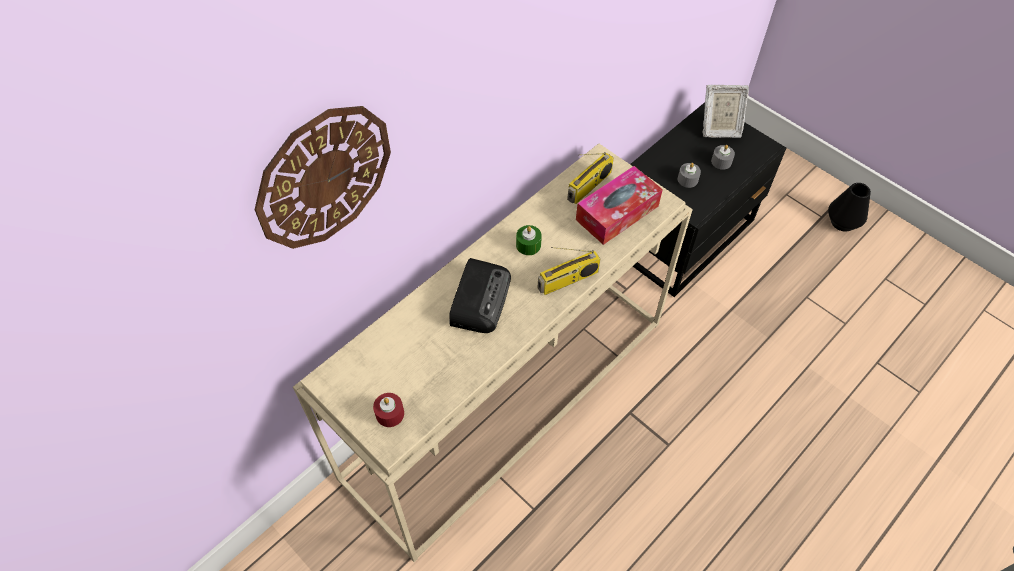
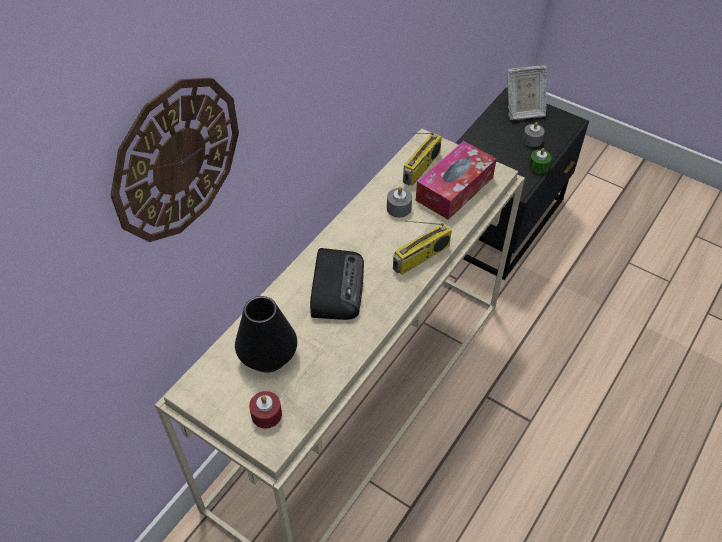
camera: 10 degrees left, 5 degrees down
(528, 245) = (374, 230): green candle -> green candle (538, 166)
(687, 179) = (504, 160): grey candle -> grey candle (399, 208)
(842, 222) = (644, 190): black vase -> black vase (268, 356)

